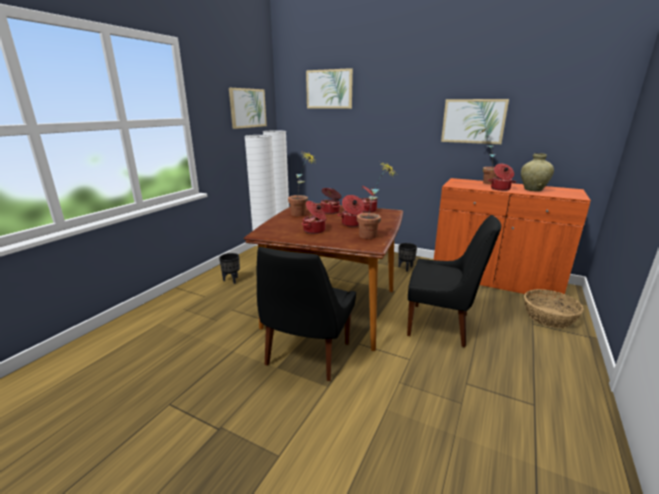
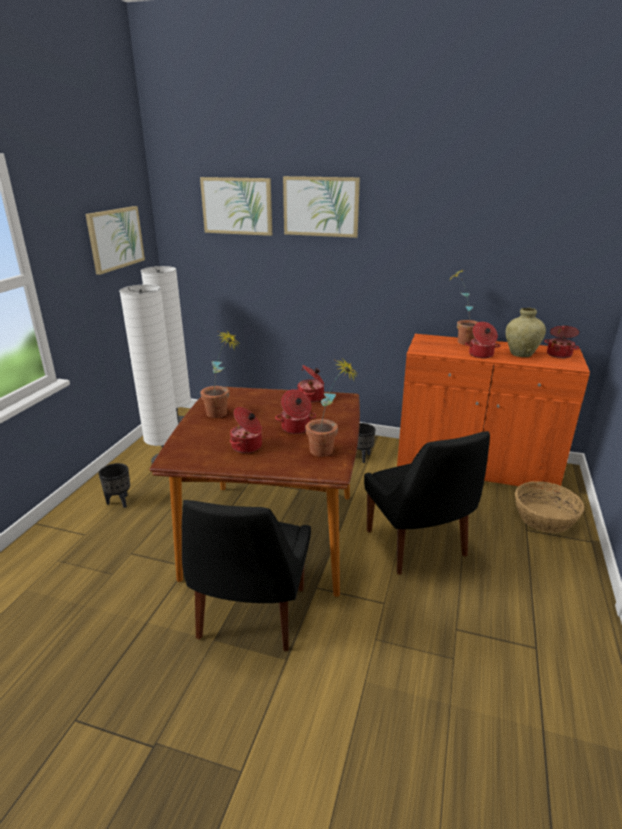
camera: 10 degrees left, 5 degrees up
(330, 211) = (261, 404): cooking pot -> cooking pot (559, 354)
(441, 325) = (417, 545): black chair -> black chair turned 60 degrees clockwise
(473, 121) = (442, 259): picture -> picture (321, 206)

